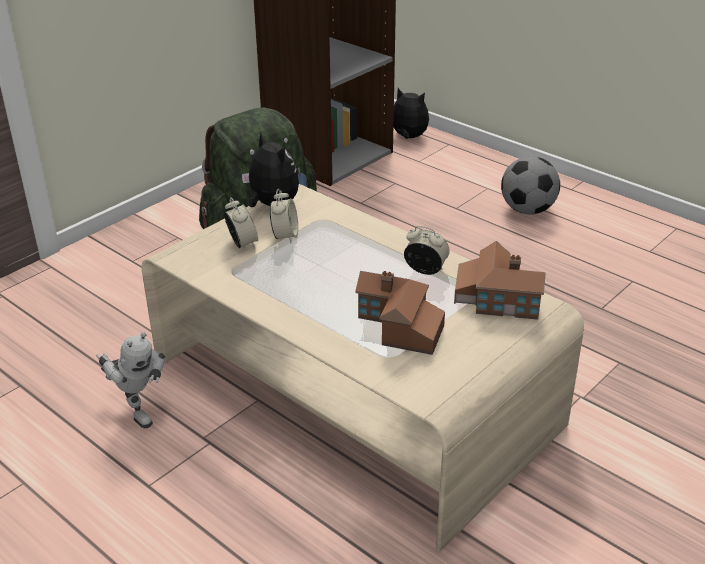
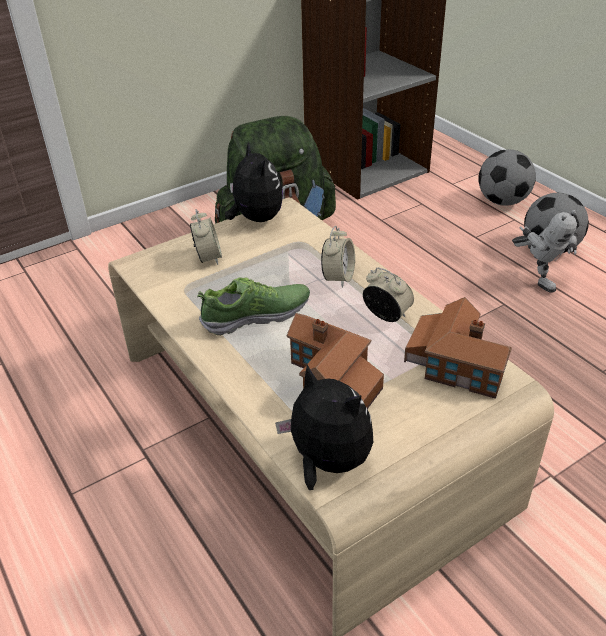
camera: 15 degrees right, 5 degrees up
(137, 410) = (93, 408): toy robot -> toy robot (538, 278)
(285, 236) = (254, 255): alarm clock -> alarm clock (338, 278)
(310, 285) = (256, 316): none -> shoe
(408, 137) = (449, 158): plush toy -> plush toy (327, 462)
(472, 172) = (503, 201): none -> football

